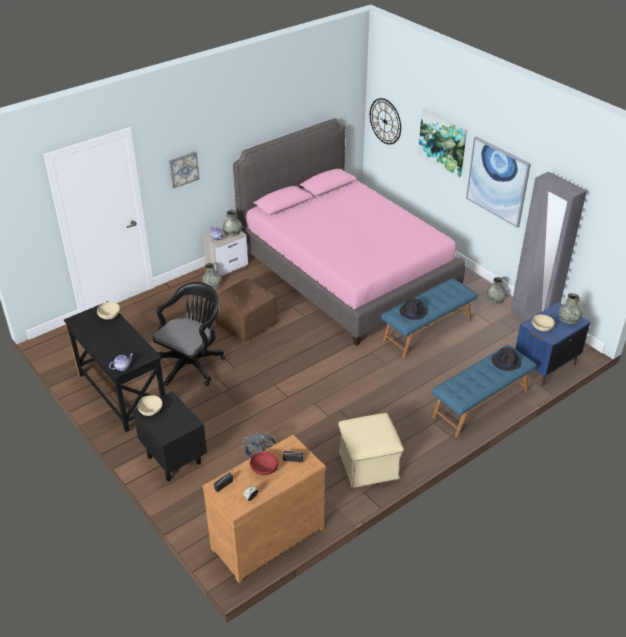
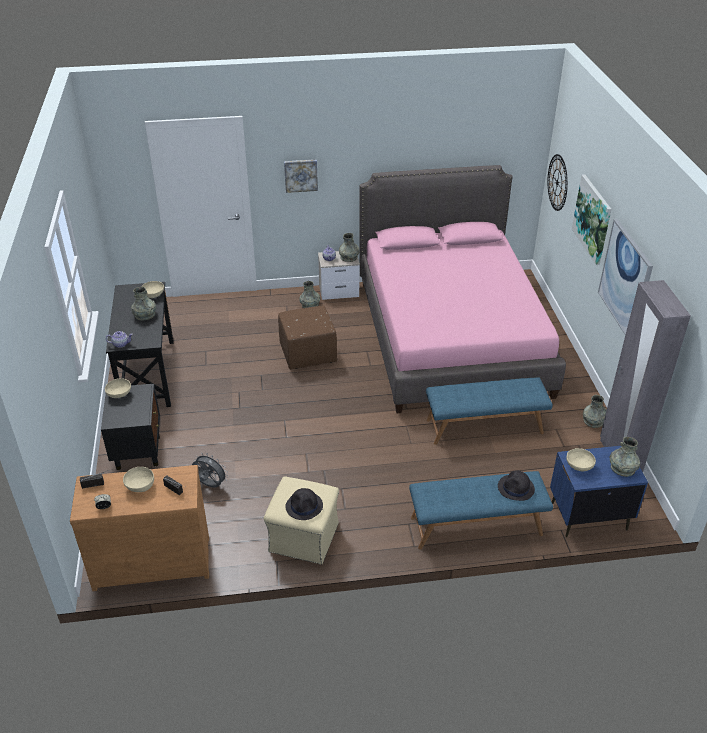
camera: 30 degrees right, 0 degrees up
(119, 335) = (145, 315): none -> grey vase
(192, 364) = (229, 372): black office chair -> none
(264, 469) = (140, 486): red bowl -> beige bowl
(413, 311) = (460, 396): black hat -> black hat (304, 506)

